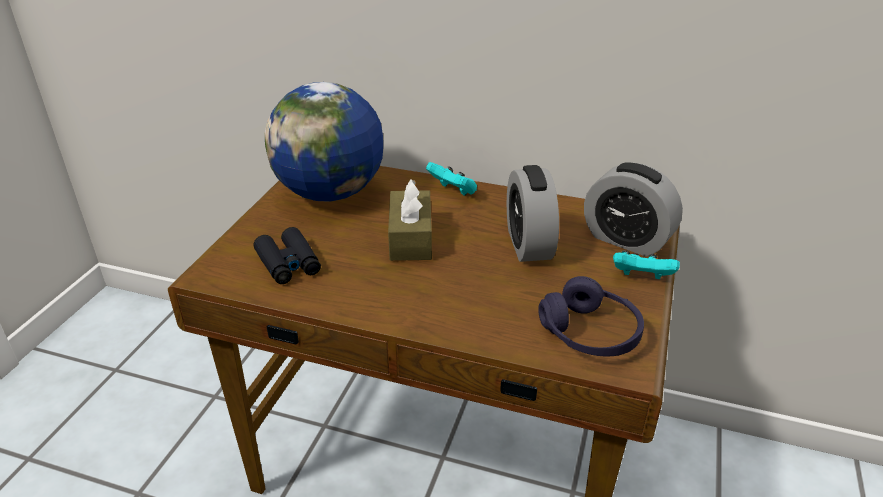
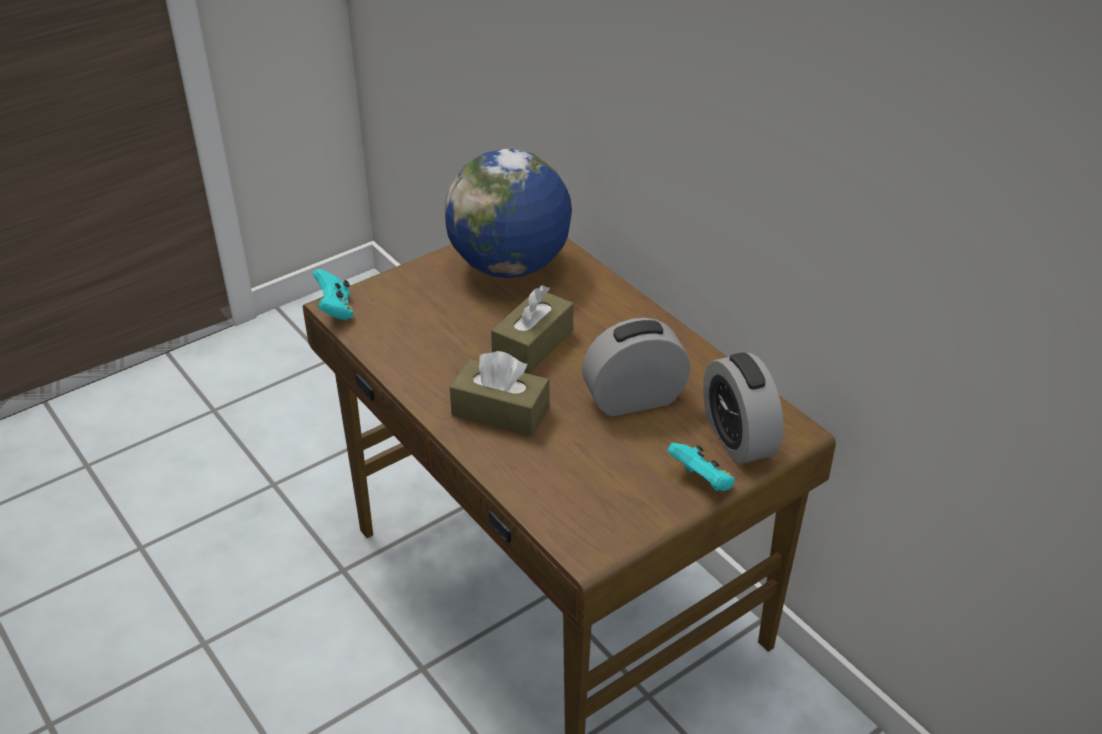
camera: 35 degrees right, 5 degrees up
(288, 264) = (407, 324): black binoculars -> none
(441, 295) = (500, 411): none -> brown tissue box
(453, 191) = (626, 311): turquoise game controller -> turquoise game controller (335, 309)
(528, 244) = (634, 399): alarm clock -> alarm clock turned 45 degrees clockwise
(590, 333) = (588, 506): purple headphones -> none

